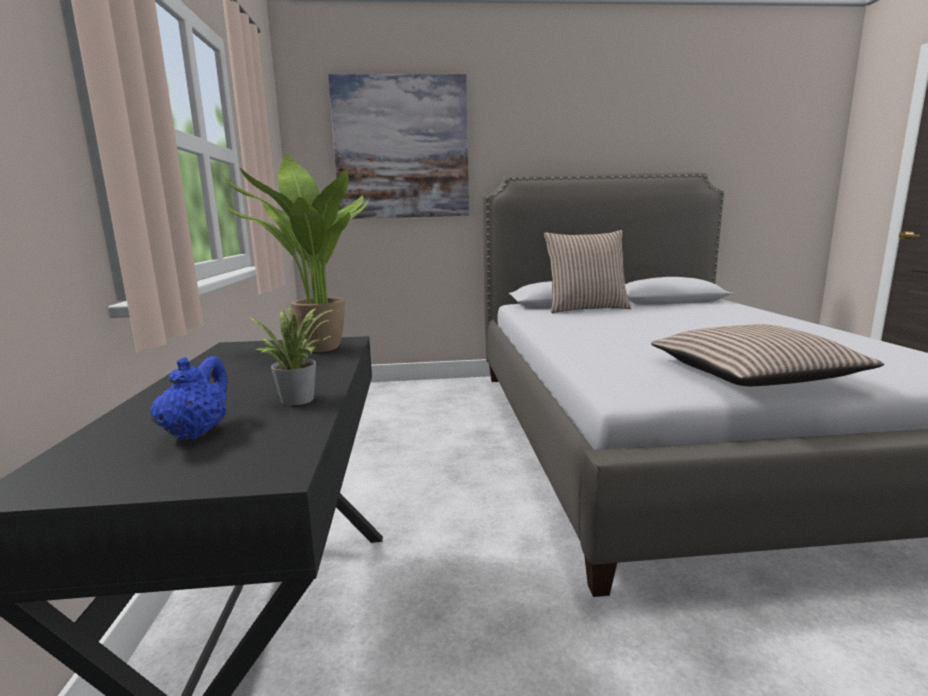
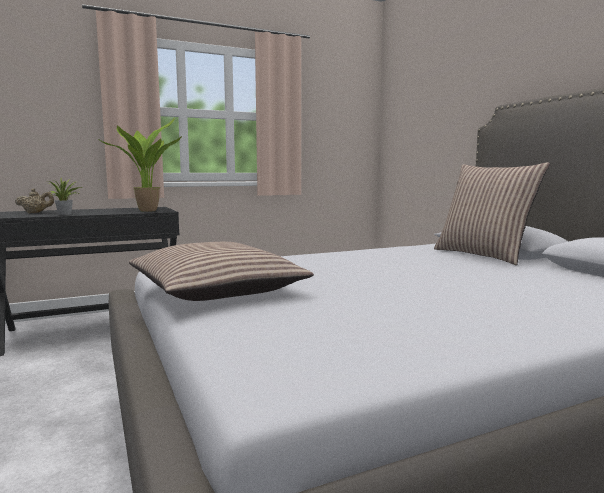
camera: 70 degrees right, 5 degrees down
(197, 432) = (36, 213): blue teapot -> beige teapot
(401, 148) = (438, 91): picture -> none

